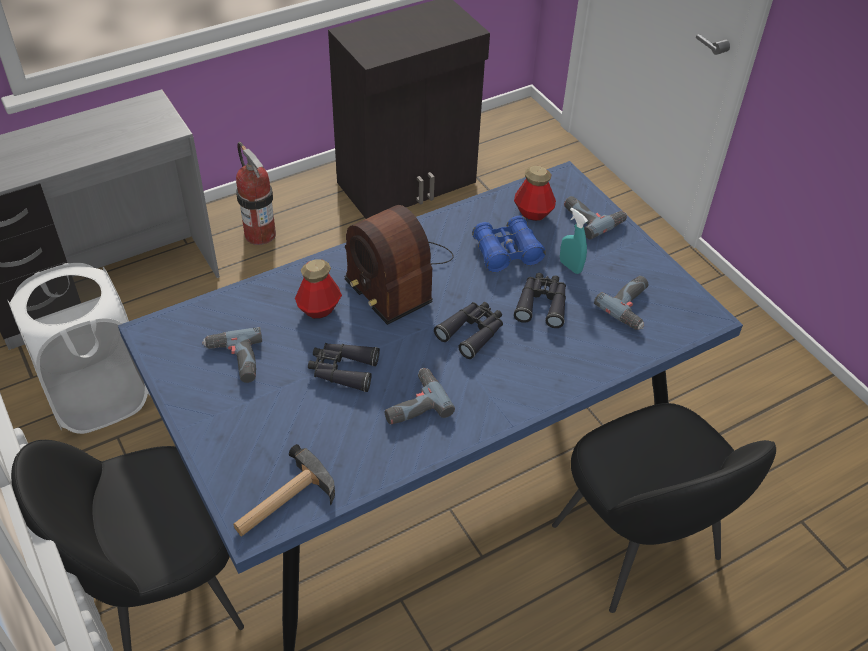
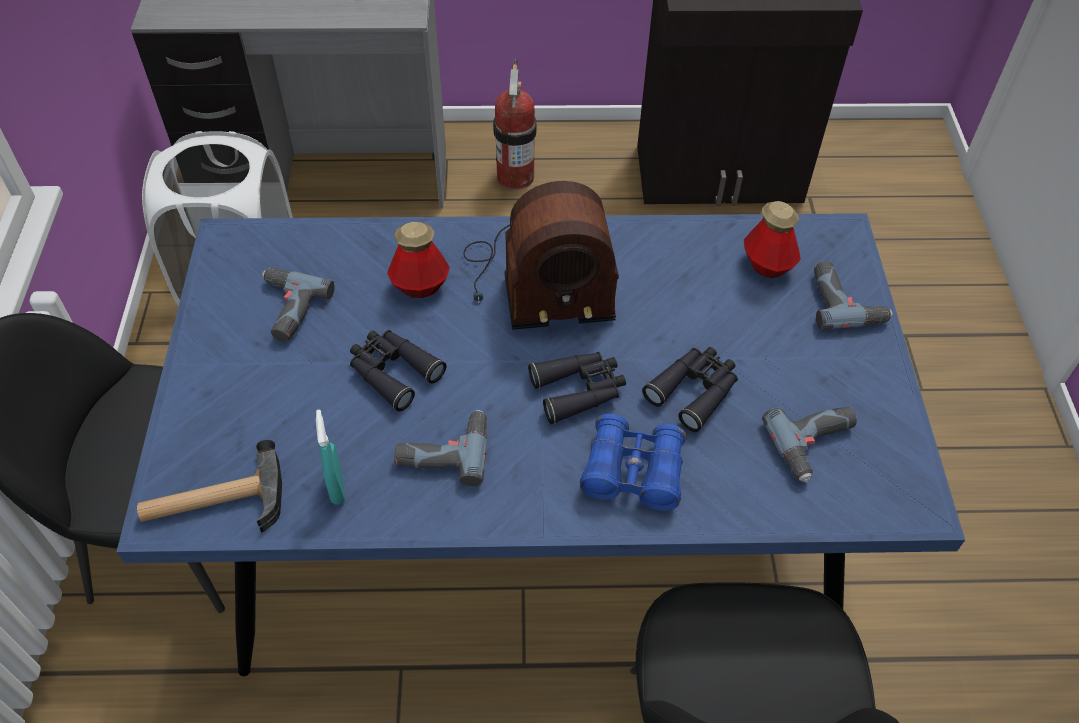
camera: 30 degrees right, 5 degrees up
(396, 276) = (537, 281): radio -> radio turned 90 degrees counterclockwise
(506, 252) = (696, 304): blue binoculars -> blue binoculars (633, 472)
(570, 266) = (768, 355): turquoise spray bottle -> turquoise spray bottle (337, 487)

